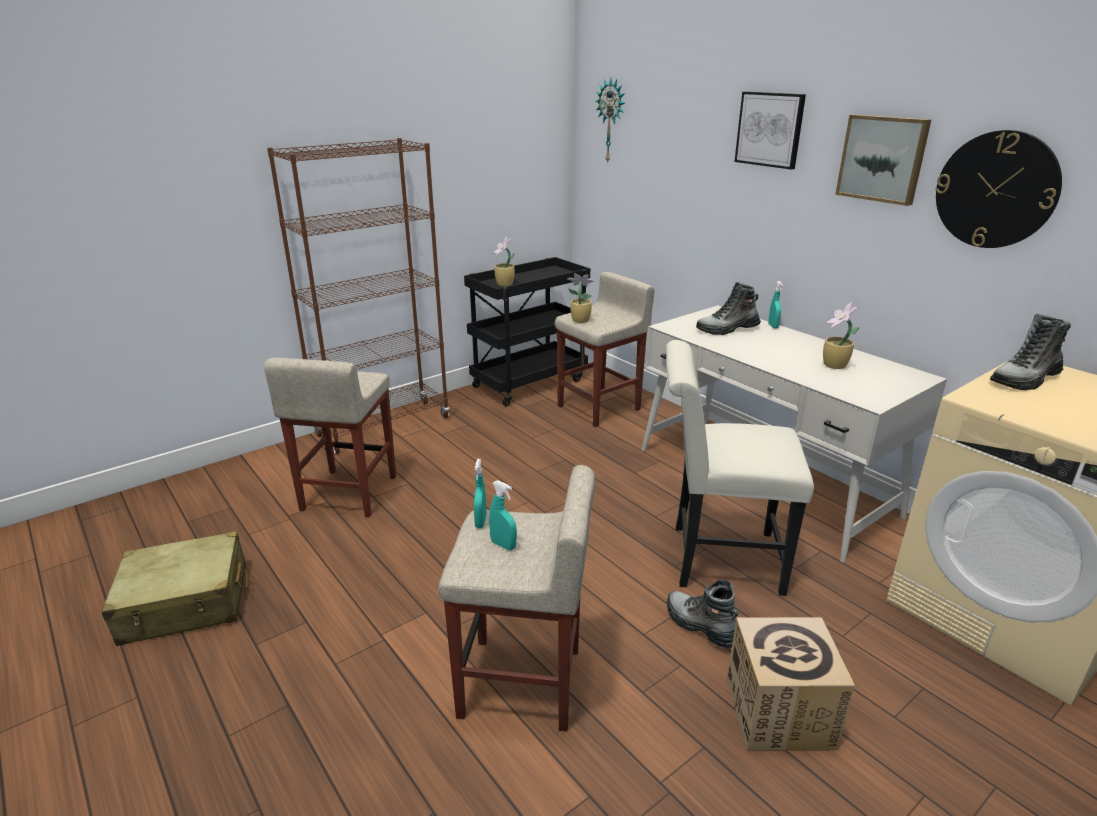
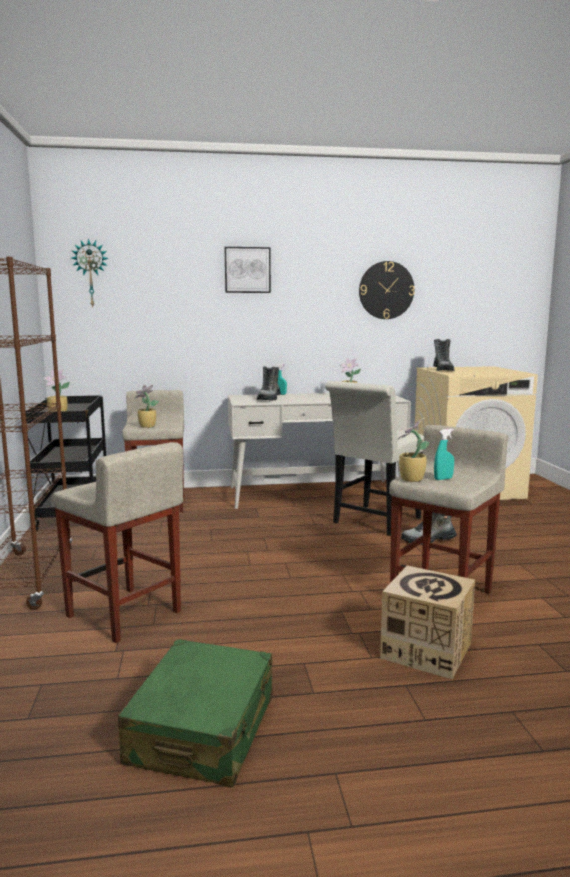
camera: 60 degrees left, 15 degrees down
(186, 603) = (203, 730): beige suitcase -> green suitcase
(480, 522) = (411, 480): turquoise spray bottle -> potted plant
(779, 712) = (504, 542): cardboard box -> cardboard box (426, 651)
(883, 158) = (325, 281): picture -> none

